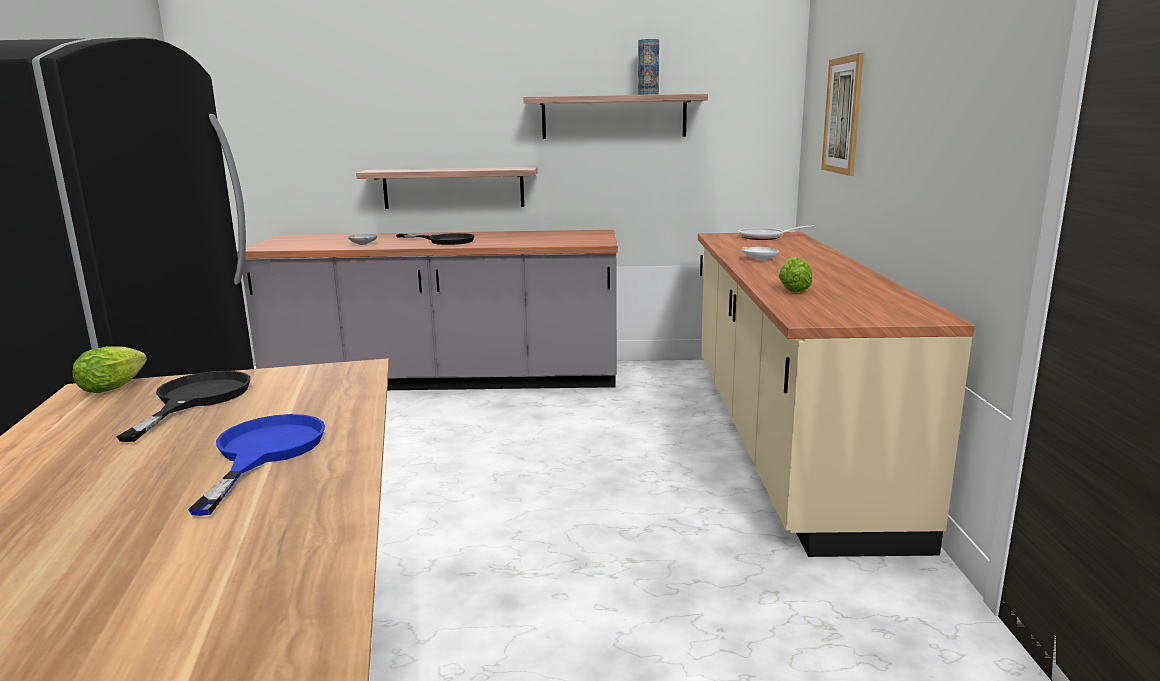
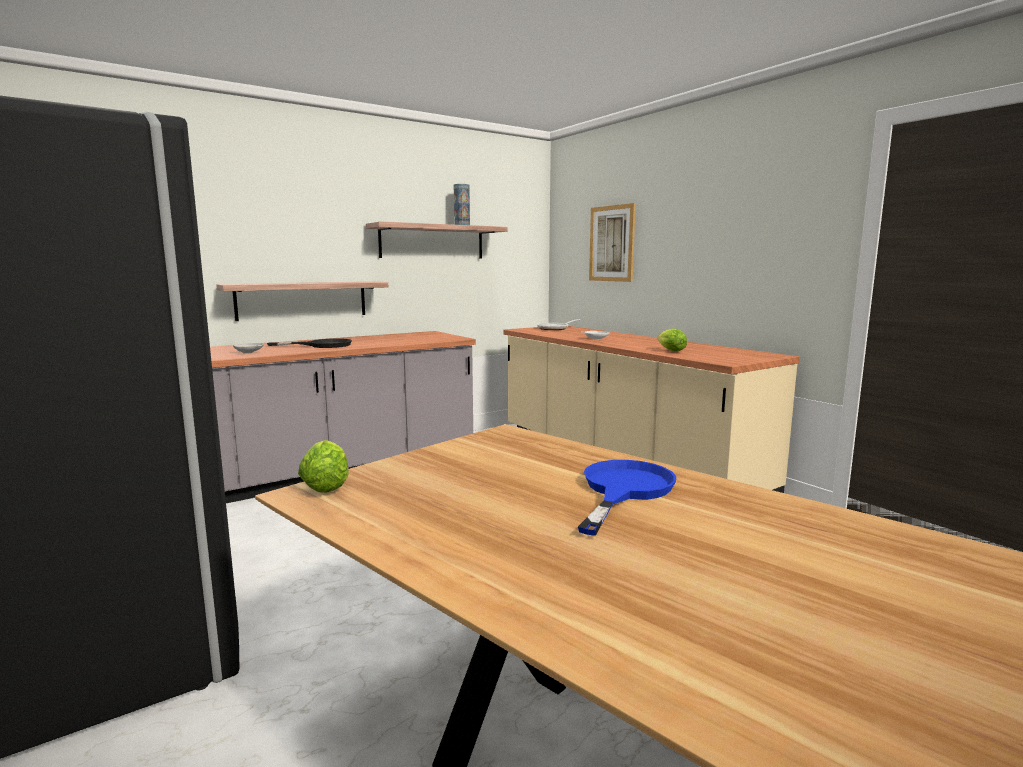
camera: 35 degrees left, 5 degrees down
(195, 399) = (444, 476): black frying pan -> none
(264, 452) = (623, 490): blue frying pan -> blue frying pan turned 60 degrees clockwise

